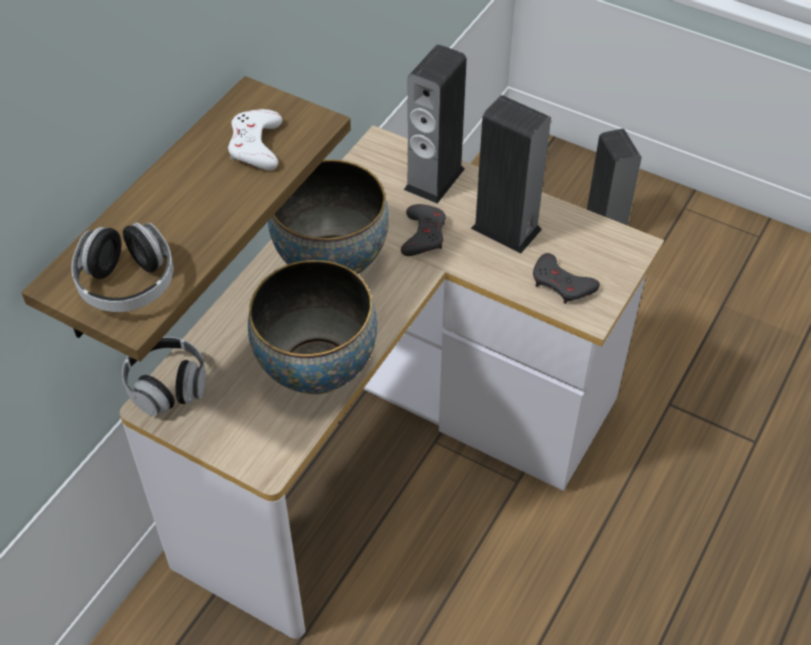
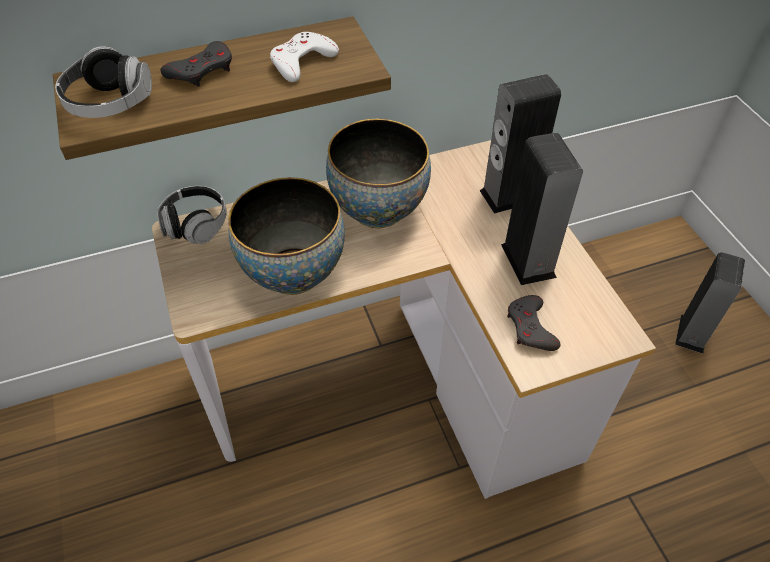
camera: 40 degrees right, 0 degrees up
(423, 235) = (461, 229): grey game controller -> grey game controller (202, 70)

